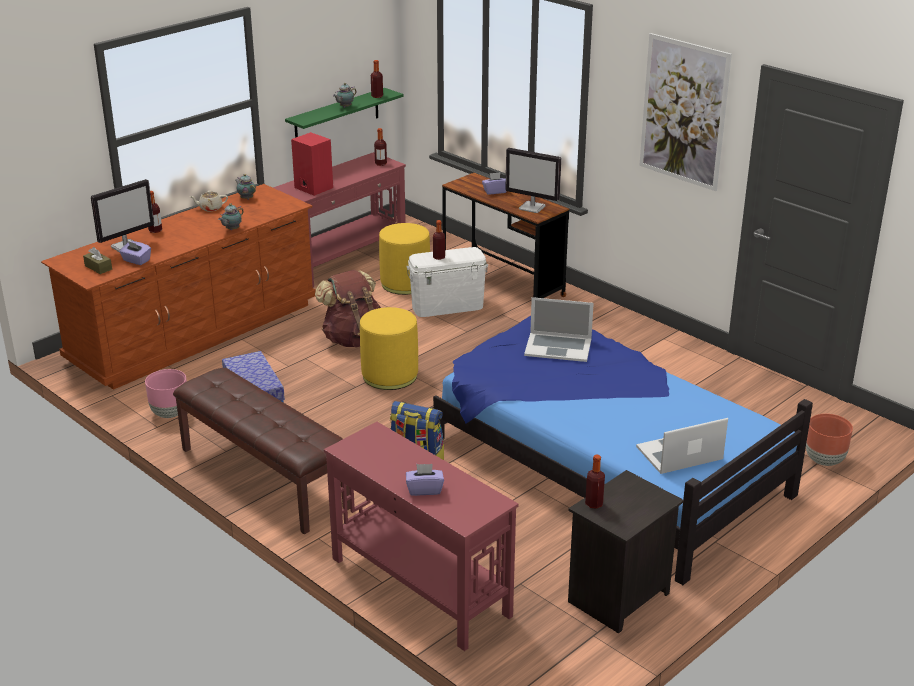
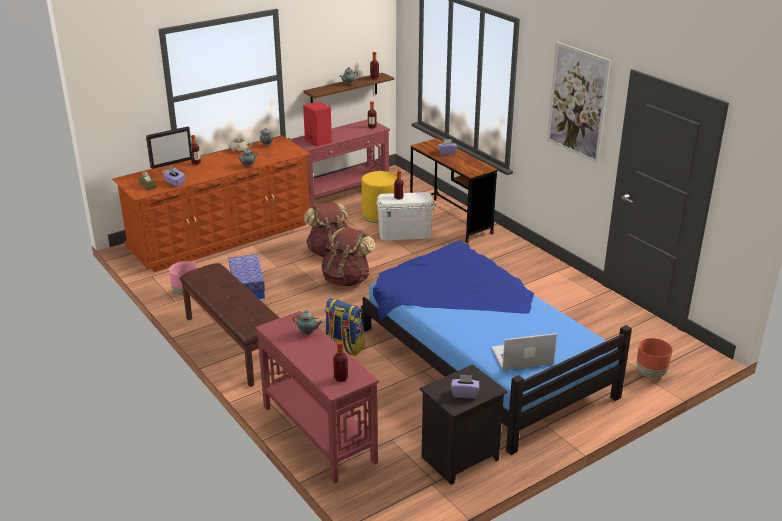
camera: 10 degrees right, 0 degrees up
(337, 116) = (344, 91): green shelf -> brown shelf
(390, 375) = (347, 280): yellow ottoman -> brown backpack
(400, 450) = (308, 333): none -> teapot
(424, 489) = (315, 363): purple tissue box -> purple tissue box (464, 394)
(532, 207) = (470, 166): monitor -> none
(558, 347) = (458, 269): laptop -> none
(594, 503) = (439, 386): bottle -> bottle (341, 378)

